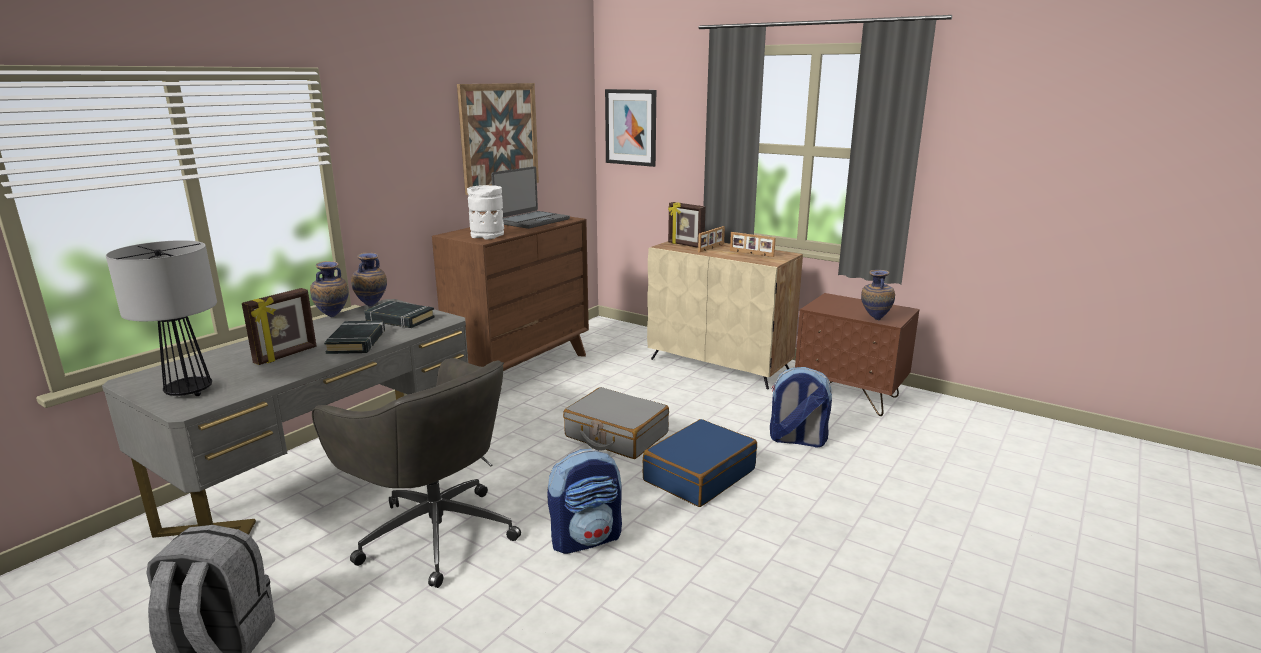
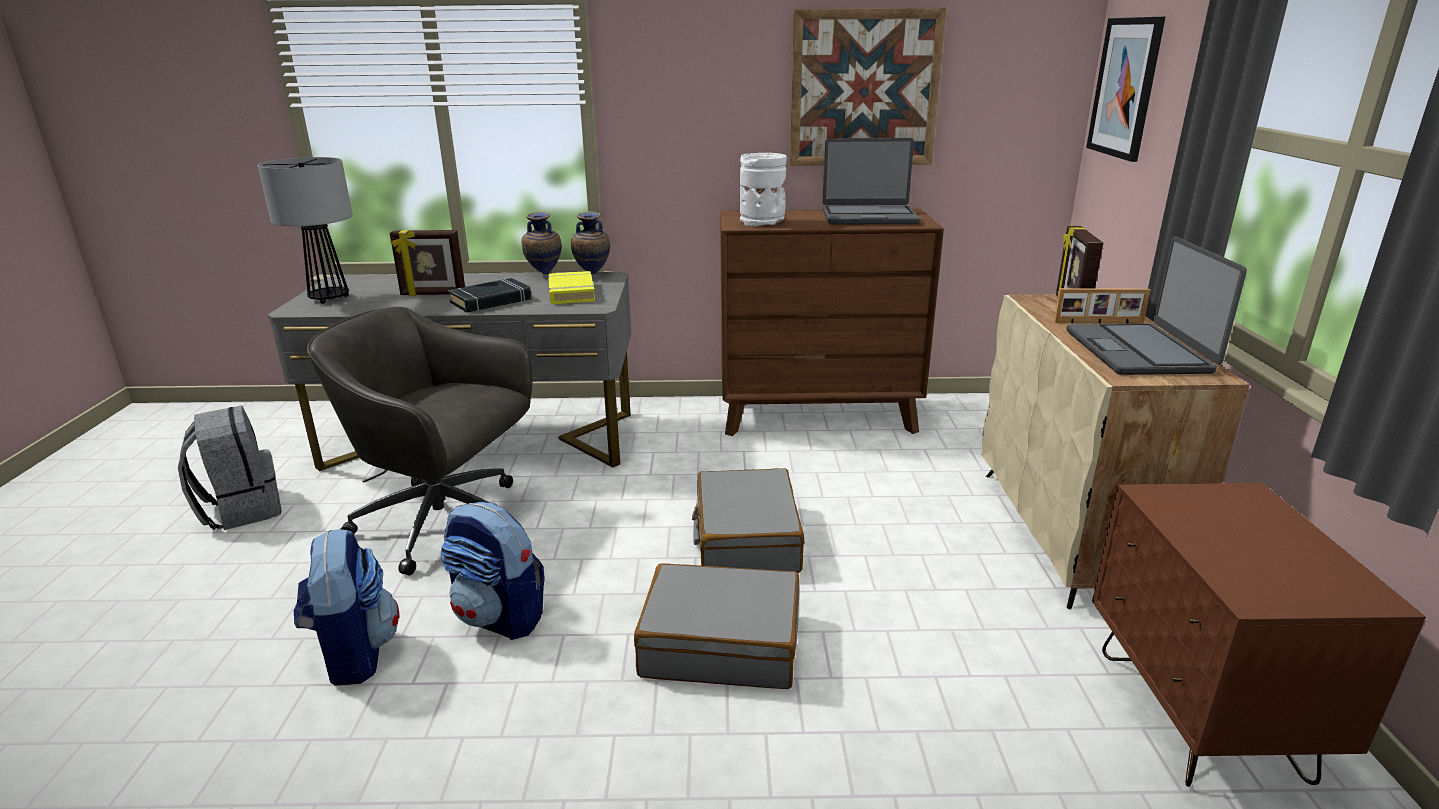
camera: 55 degrees right, 5 degrees up
(399, 319) = (571, 293): black book -> yellow book
(434, 532) = (446, 523): grey office chair -> grey office chair turned 105 degrees clockwise
(699, 475) = (721, 643): blue suitcase -> grey suitcase
(751, 253) = (1139, 351): picture frame -> laptop
(796, 440) = (939, 703): backpack -> backpack (354, 653)
(874, 319) = (1222, 574): vase -> none

